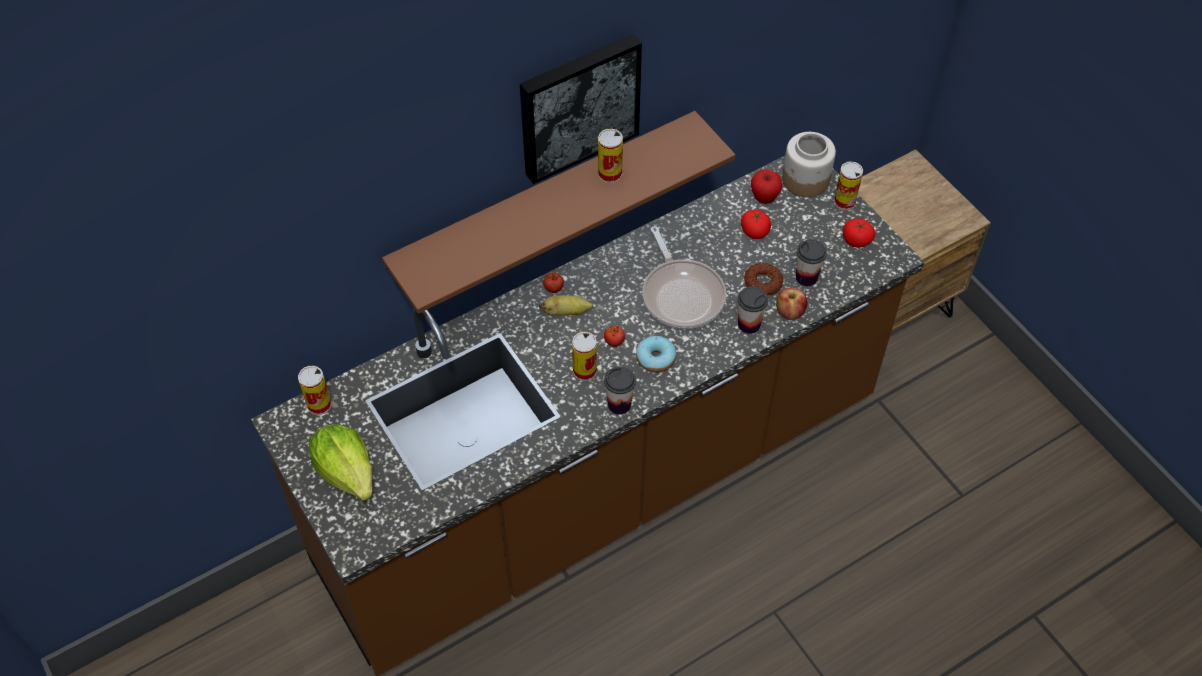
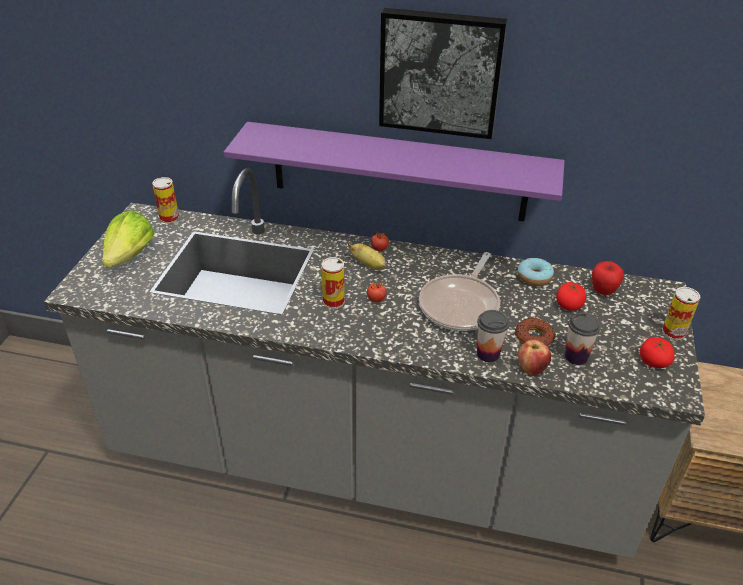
camera: 45 degrees right, 15 degrees down
(545, 208) = (398, 172): brown shelf -> purple shelf
(601, 485) = (369, 464): brown counter -> grey counter
(610, 174) = (448, 157): can -> none
(619, 404) = (327, 334): cup -> none
(655, 358) = (390, 327): donut -> donut (534, 277)
(805, 180) = (653, 300): jar -> none

